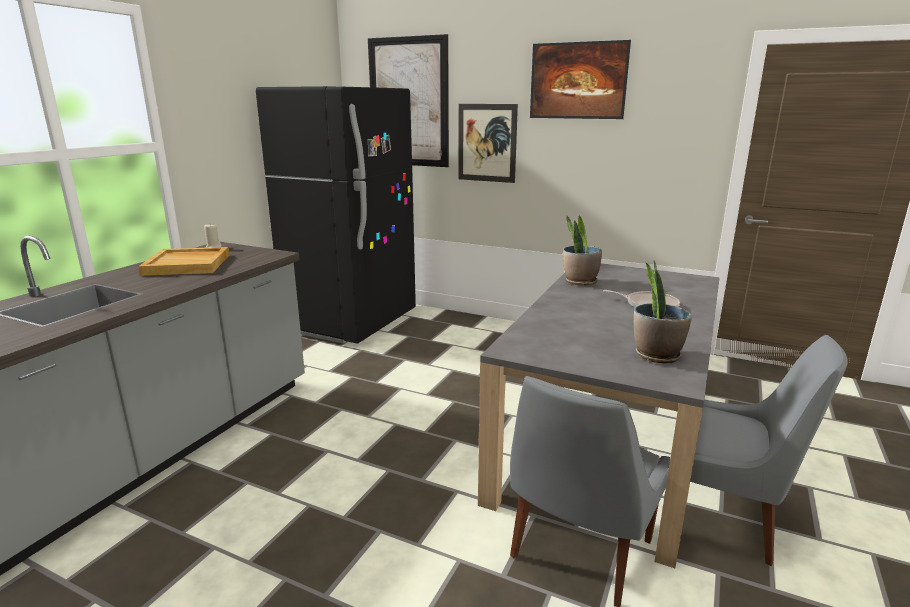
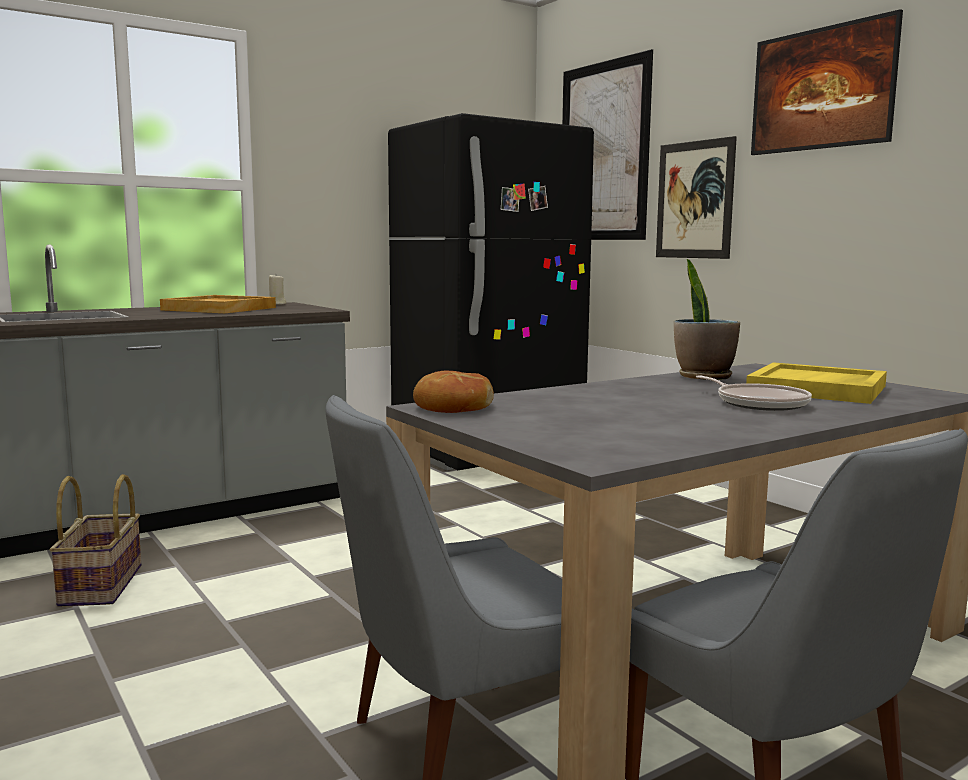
camera: 30 degrees right, 10 degrees down
(210, 520) = (103, 585): none -> basket
(520, 347) = (452, 407): none -> bread
(648, 284) = (818, 389): none -> yellow tray
(656, 355) = (633, 436): potted plant -> none

